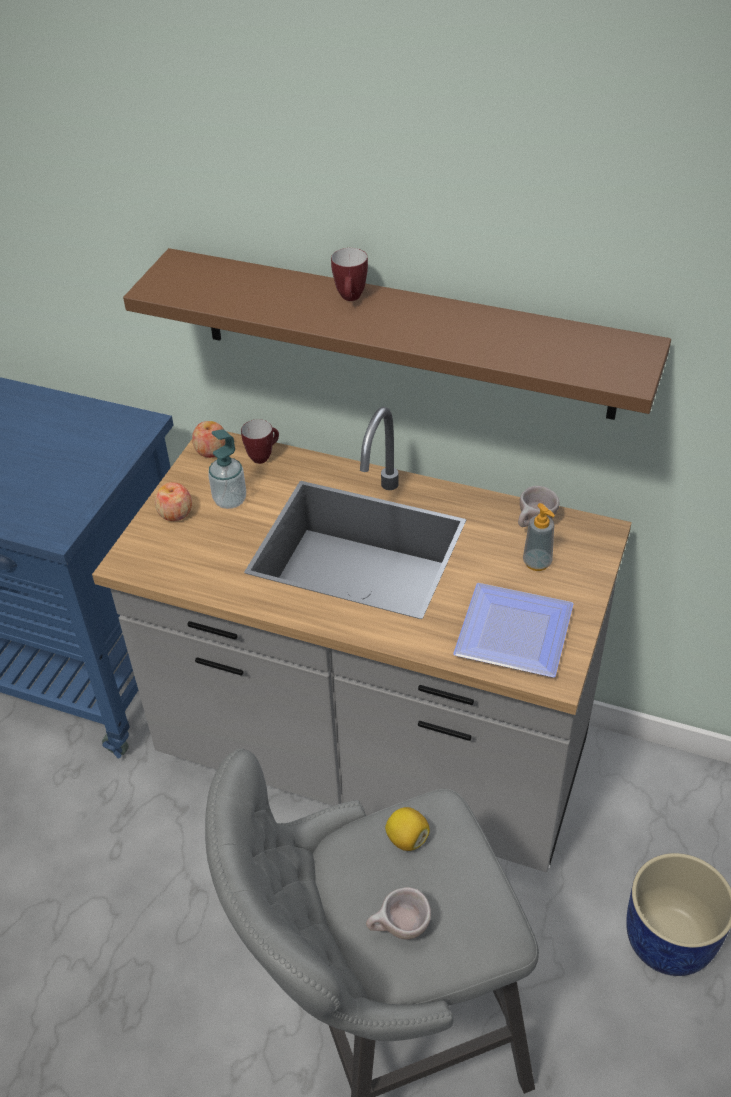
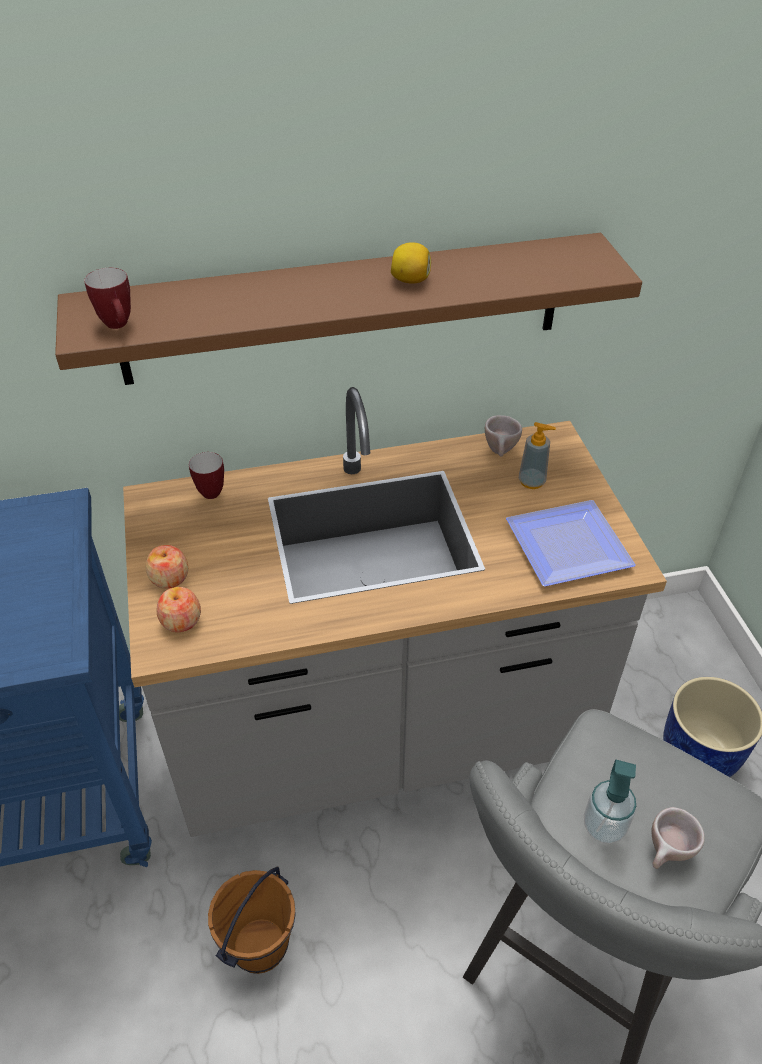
camera: 35 degrees left, 0 degrees up
(158, 865) = (259, 944): none -> brown bucket
(211, 450) = (154, 505): apple -> apple (181, 621)
(230, 500) = (215, 543): soap dispenser -> soap dispenser (604, 827)
(351, 299) = (302, 283): mug -> mug (119, 326)
(407, 839) = (602, 771): lemon -> lemon (410, 280)

